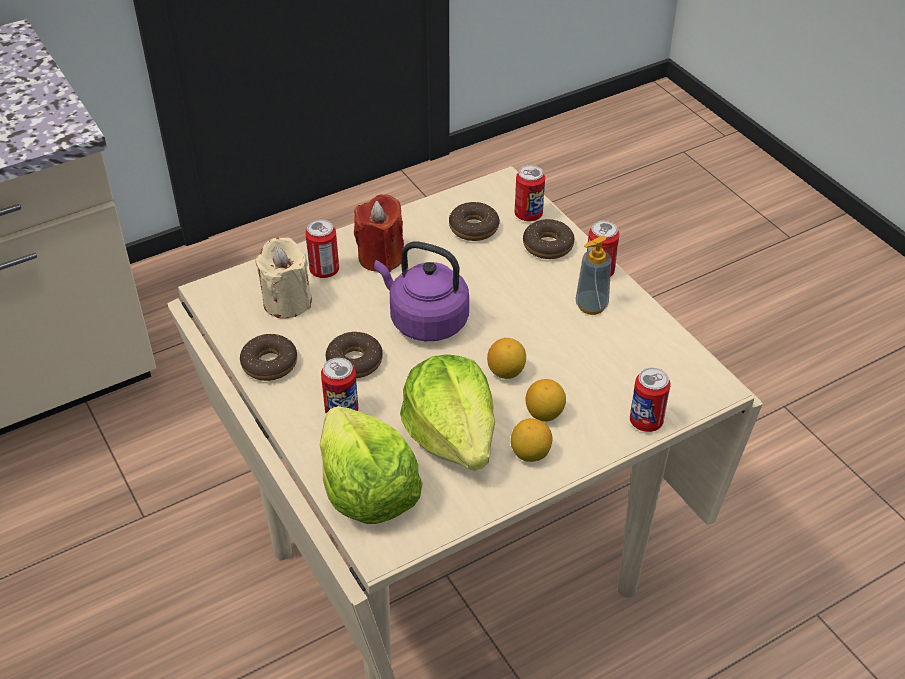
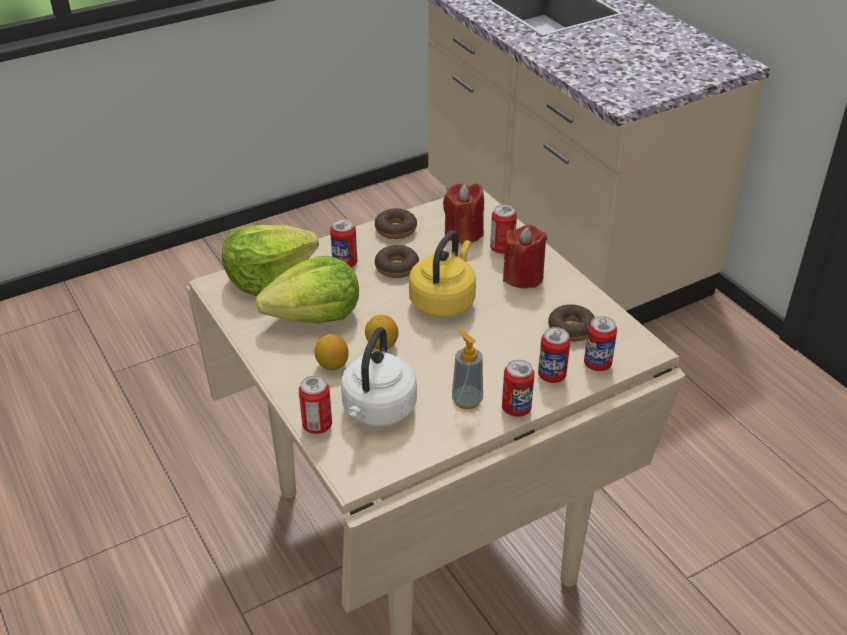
camera: 90 degrees right, 5 degrees down
(287, 302) = (463, 233): beige candle -> red candle
(425, 320) = (444, 301): purple kettle -> yellow kettle
(530, 454) = (290, 356): lemon -> none
(548, 246) = (552, 375): donut -> can
(617, 373) = (377, 411): none -> white kettle

